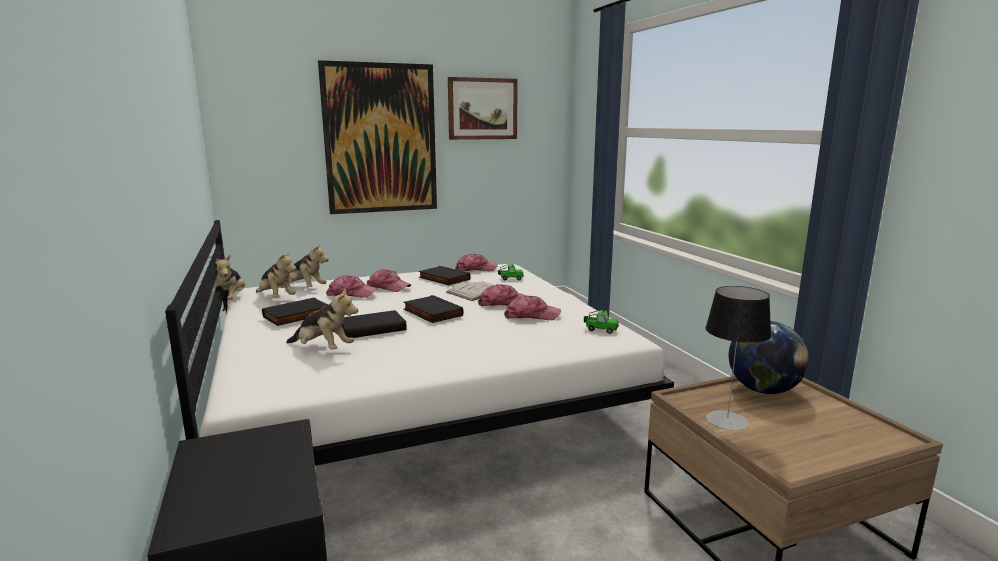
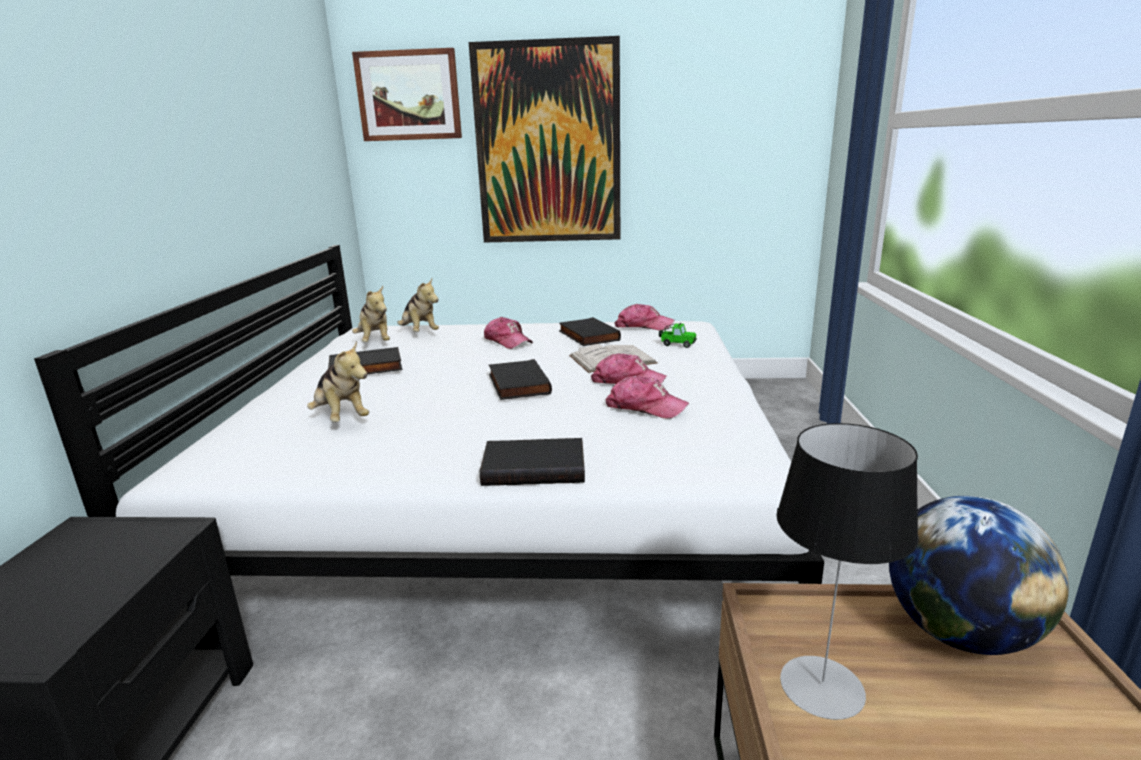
camera: 25 degrees right, 5 degrees up
(230, 299) = (333, 339): plush toy -> none
(351, 294) = (453, 346): cap -> none
(373, 327) = (425, 396): black book -> black book (535, 466)
(482, 109) = (692, 97): picture -> picture (409, 96)
(600, 330) = (726, 447): toy car -> none

